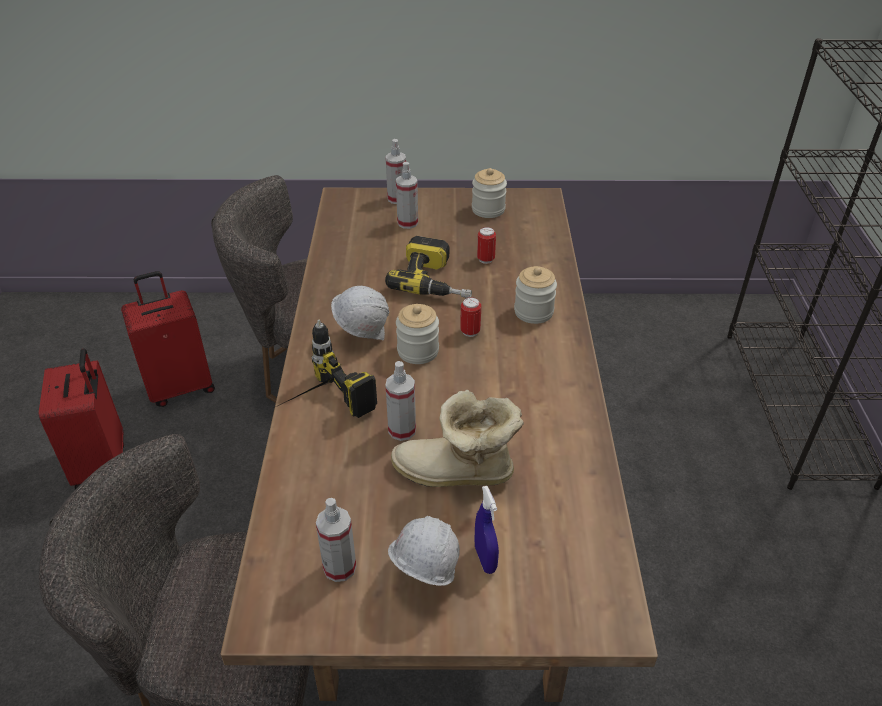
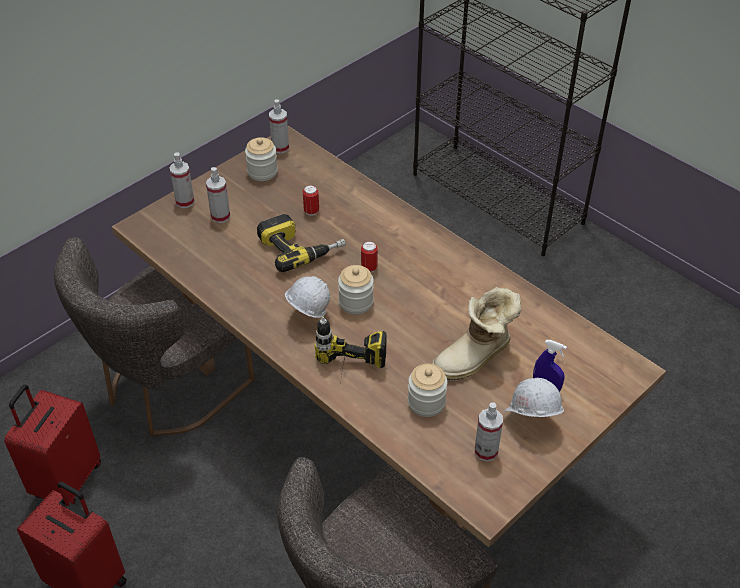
camera: 45 degrees left, 5 degrees up
(402, 430) = (414, 356): spray bottle -> spray bottle (280, 148)
(533, 312) = (388, 229): jar -> jar (426, 402)

